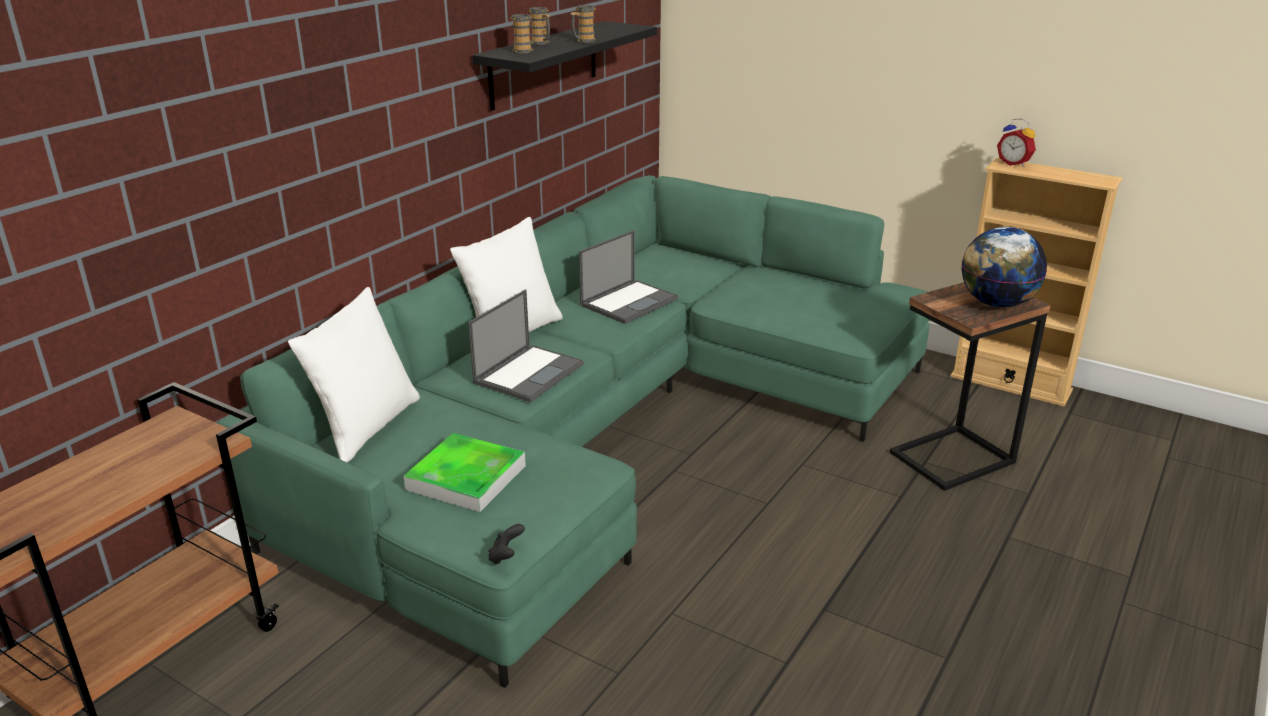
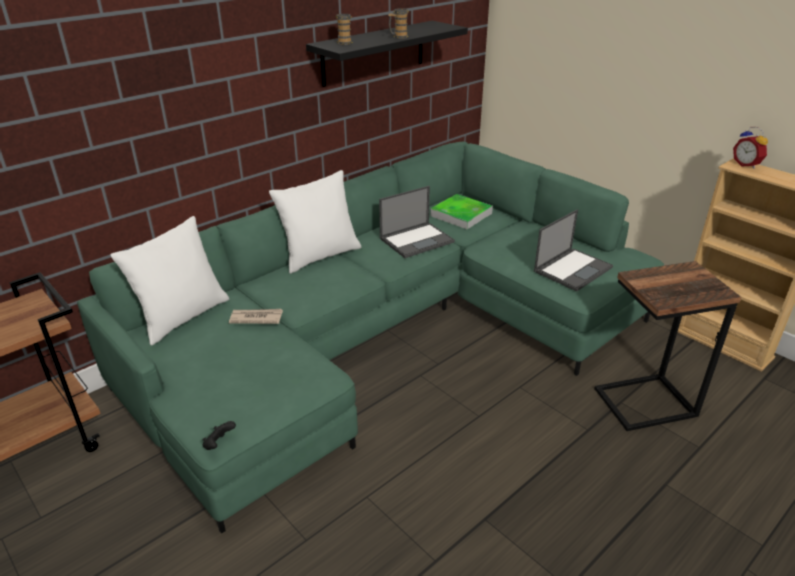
camera: 15 degrees right, 5 degrees up
(466, 477) = (226, 370): tray -> tray (461, 215)
(469, 415) = (256, 318): none -> newspaper
(529, 373) = (315, 289): laptop -> laptop (573, 269)
(541, 43) = (365, 37): mug -> none
(996, 303) = (691, 288): globe -> none

